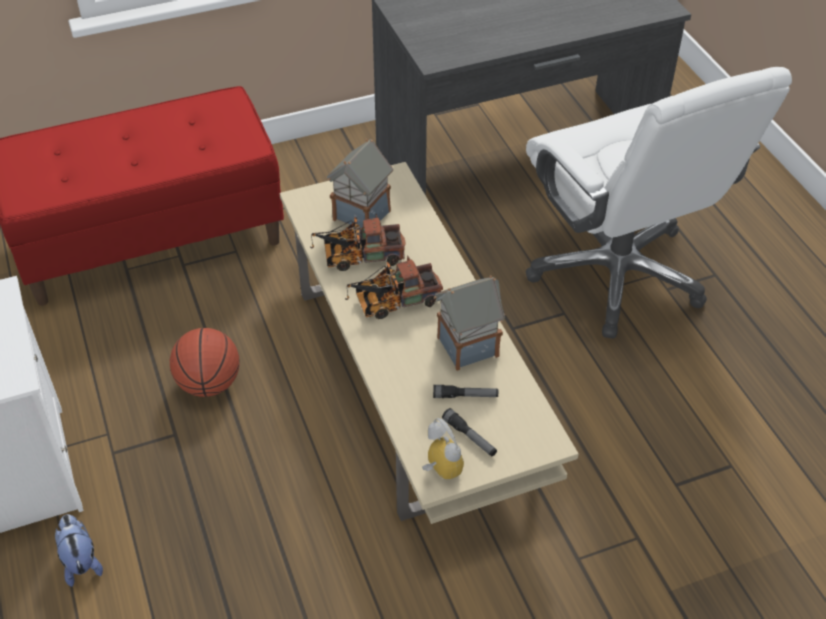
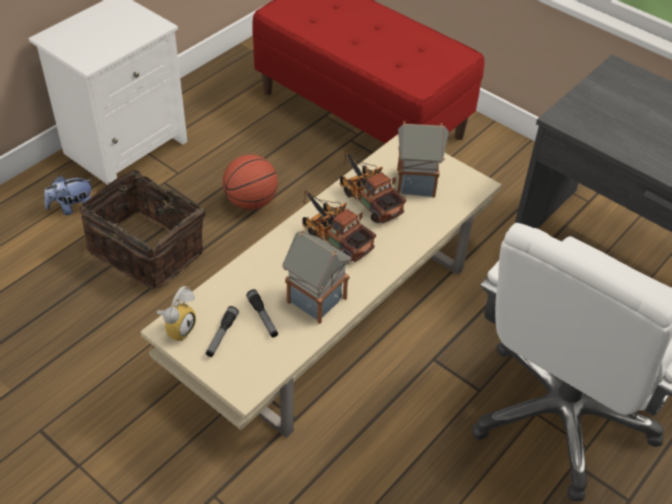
camera: 60 degrees right, 0 degrees up
(81, 561) = (72, 208): plush toy -> plush toy turned 150 degrees counterclockwise
(211, 504) = (149, 249): none -> basket

